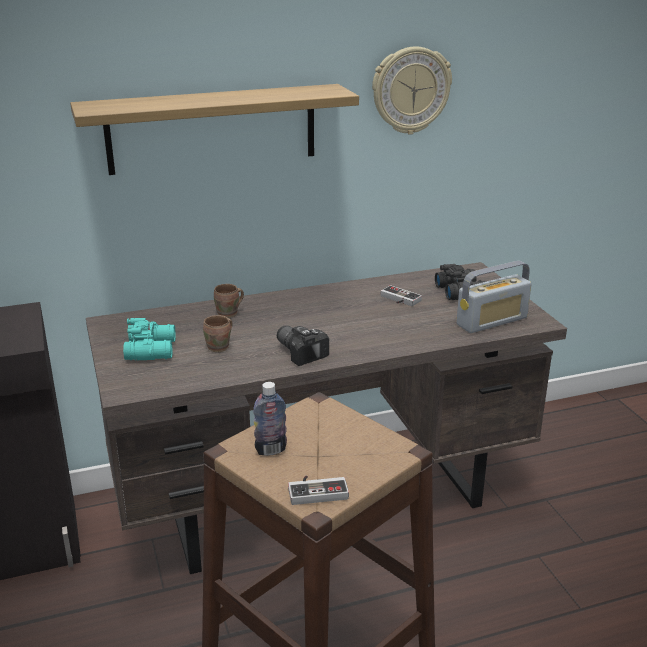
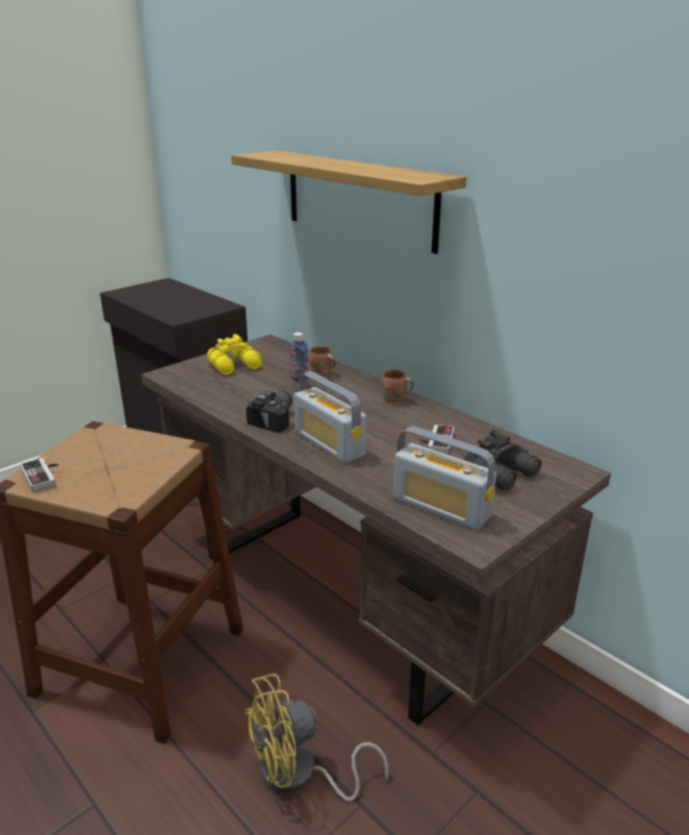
camera: 65 degrees right, 0 degrees up
(152, 349) = (236, 366): turquoise binoculars -> yellow binoculars
(220, 347) = (258, 387): brown mug -> brown mug (395, 401)
(271, 450) = (102, 444): bottle -> bottle (299, 387)
(368, 338) = (329, 444): none -> radio
(410, 90) = (547, 203): wall clock -> none
(501, 580) = (299, 775): none -> yellow fan

